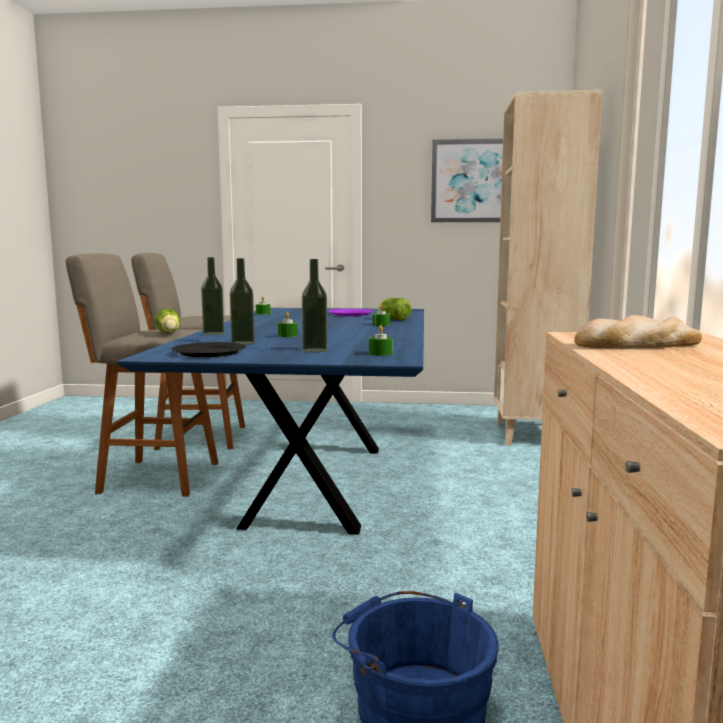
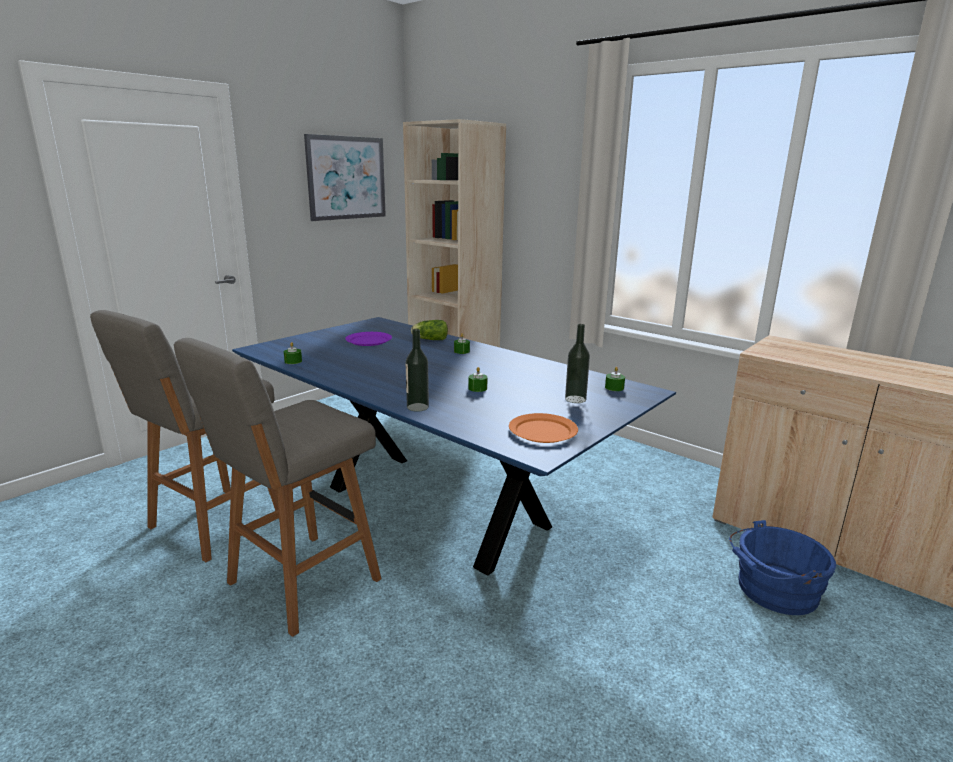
camera: 55 degrees left, 10 degrees up
(169, 333) = (323, 420): lettuce -> none
(208, 352) = (542, 431): black plate -> orange plate
(243, 343) = (501, 410): bottle -> none
(637, 345) = (810, 356): bread -> none

